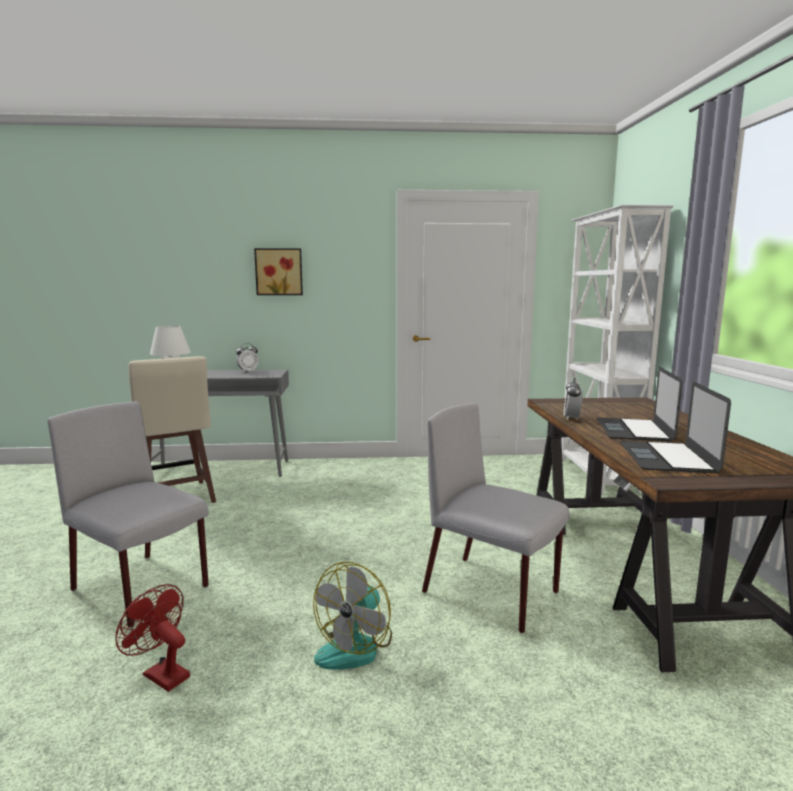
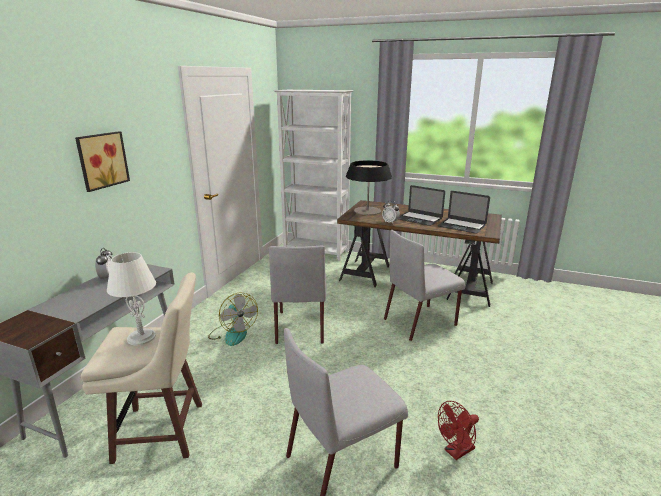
camera: 65 degrees left, 10 degrees up
(356, 646) = (451, 373): fan -> fan (233, 333)
(386, 510) = (300, 326): none -> grey chair
(599, 404) = (367, 211): none -> table lamp

